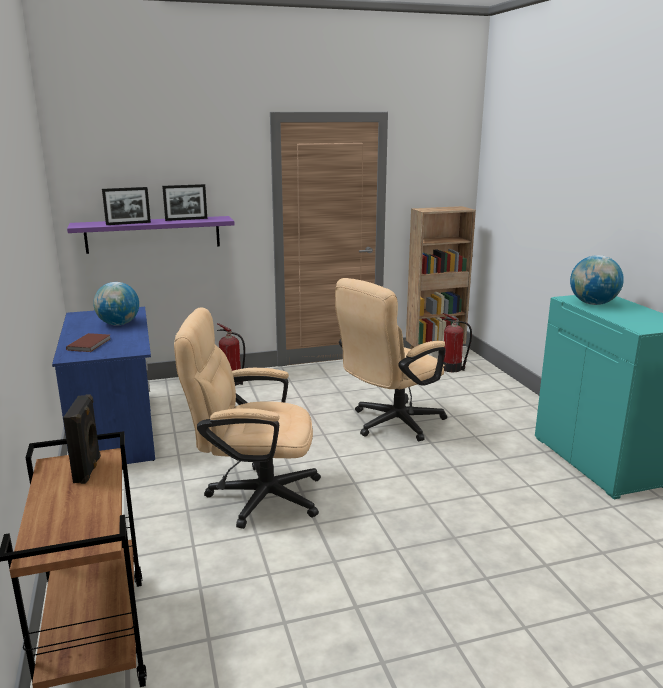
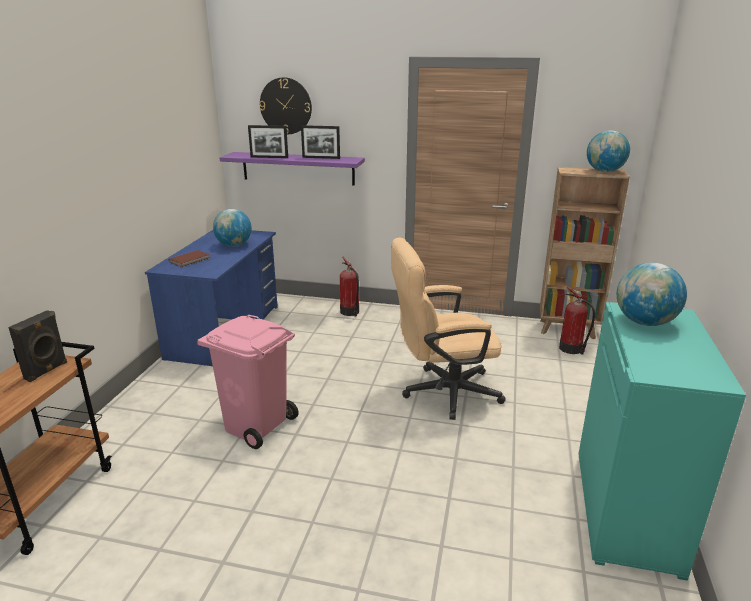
camera: 30 degrees right, 5 degrees up
(136, 166) = (286, 106): none -> wall clock
(253, 496) = (256, 424): beige office chair -> pink trash can
(452, 208) = (604, 171): none -> globe

